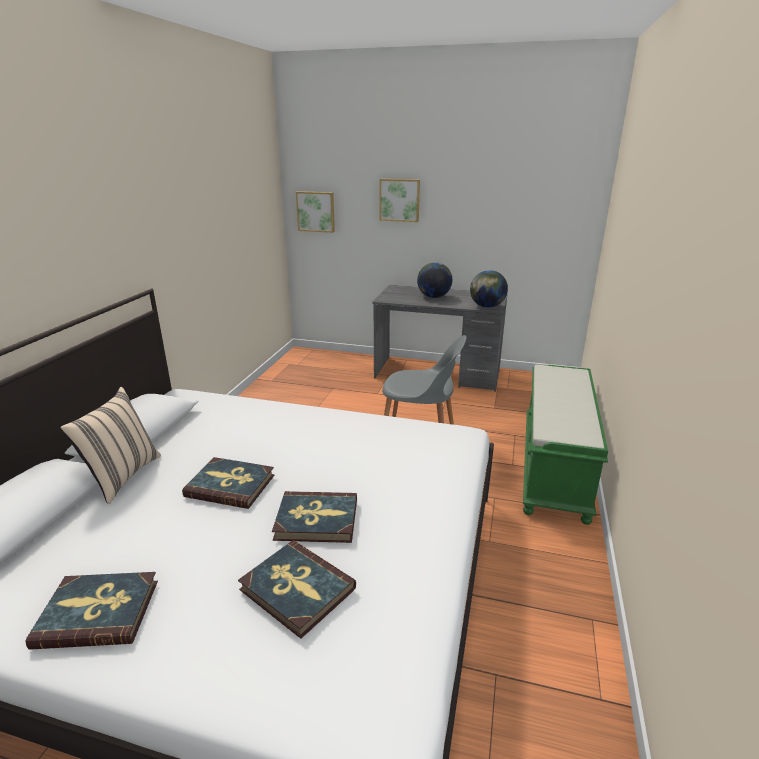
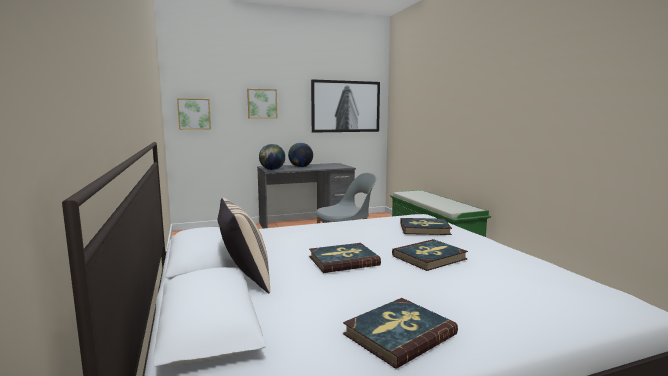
camera: 35 degrees left, 15 degrees down
(297, 589) = (487, 280): book -> book (424, 229)
(487, 306) = (341, 167): globe -> globe (272, 170)
(528, 207) = (345, 106): none -> picture

